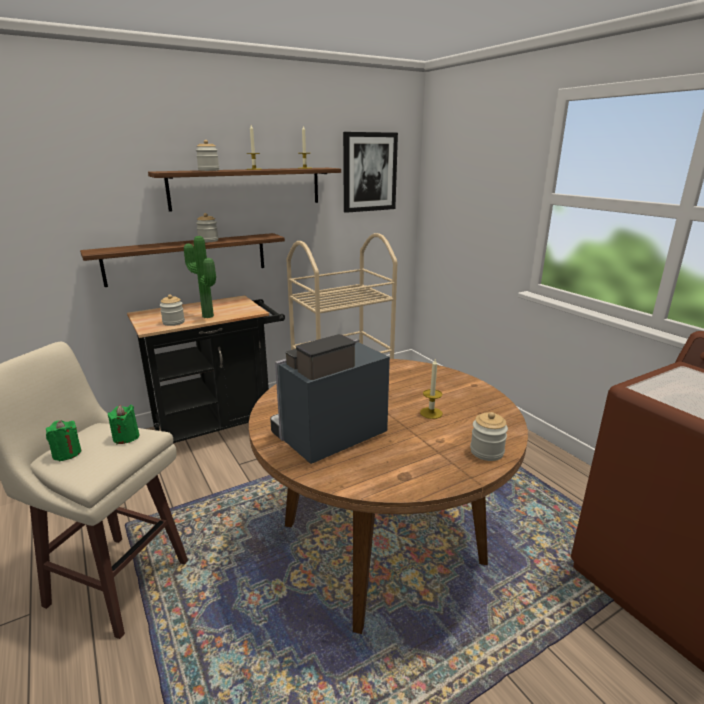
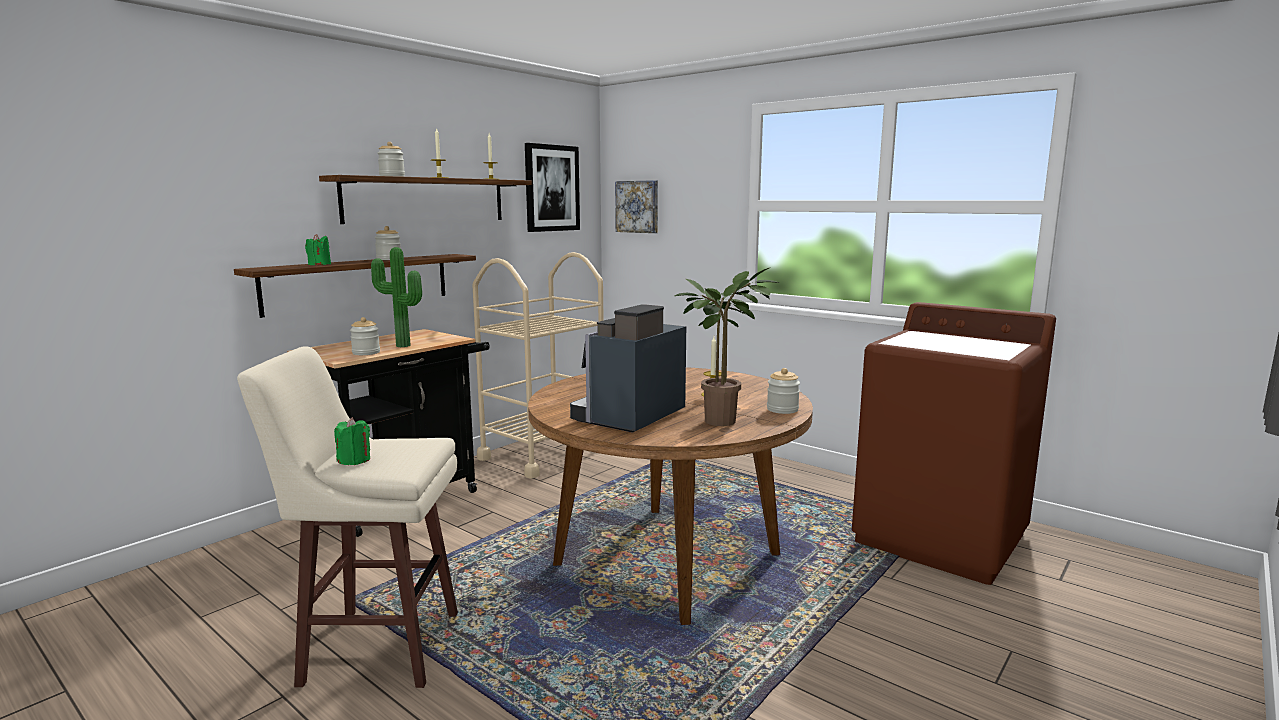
camera: 20 degrees left, 10 degrees down
(126, 437) = (410, 443): green candle -> green candle (319, 264)
(413, 458) = (723, 419): none -> potted plant
(447, 189) = (638, 206): none -> picture

